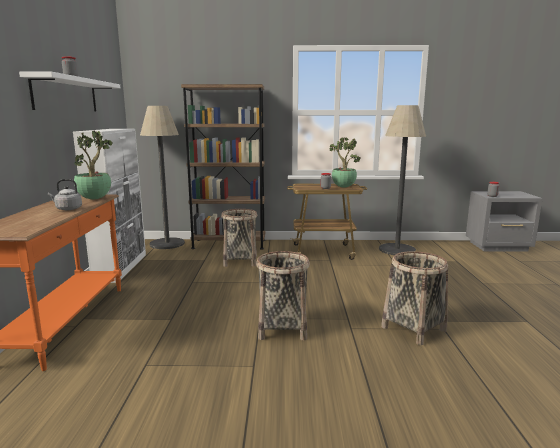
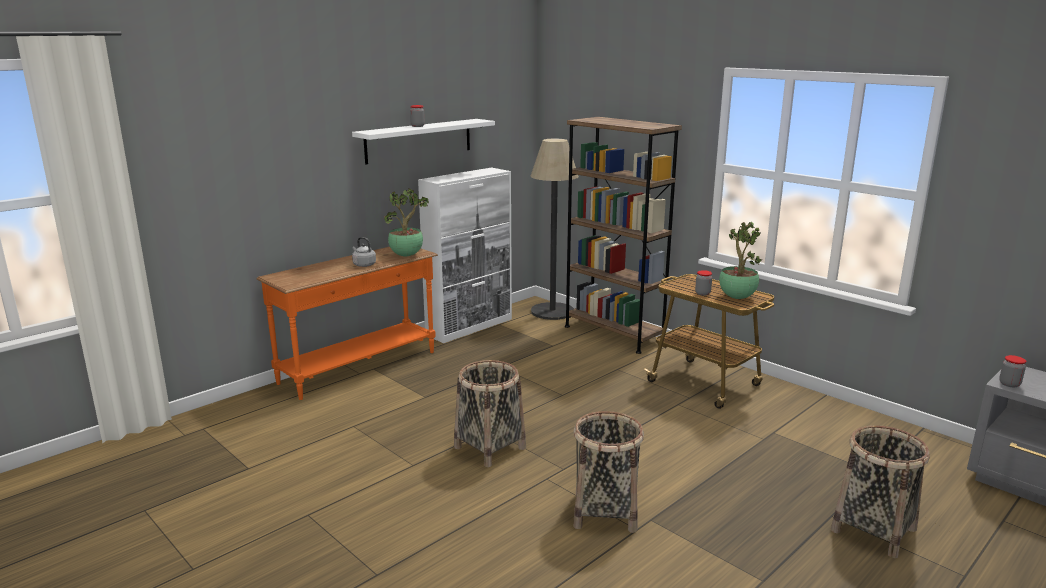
camera: 45 degrees right, 5 degrees up
(240, 261) = (585, 360): basket -> basket (873, 529)
(397, 250) = (819, 420): floor lamp -> none

